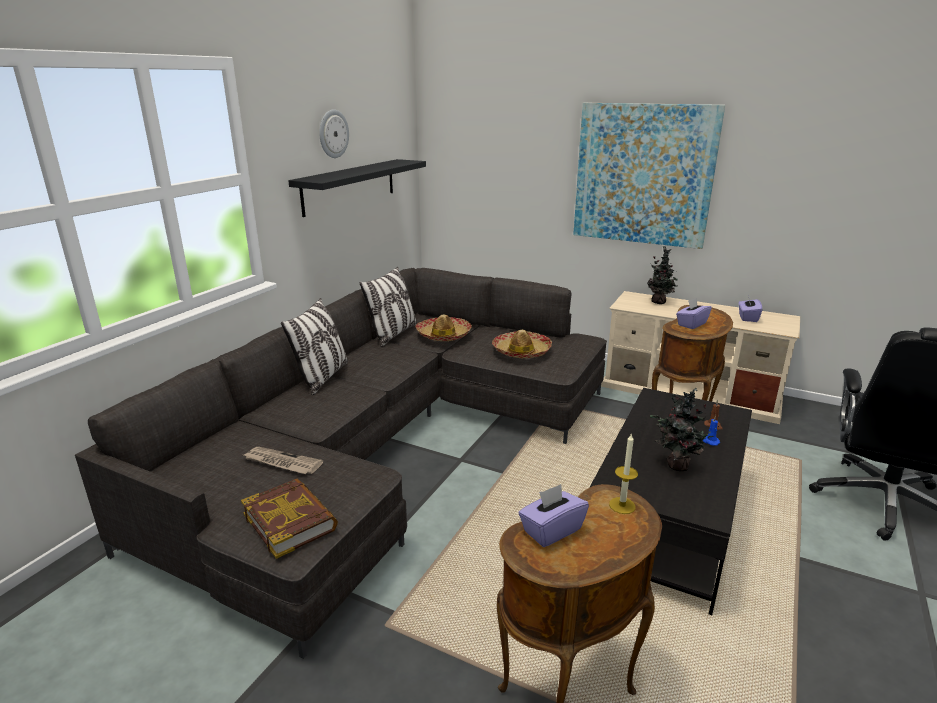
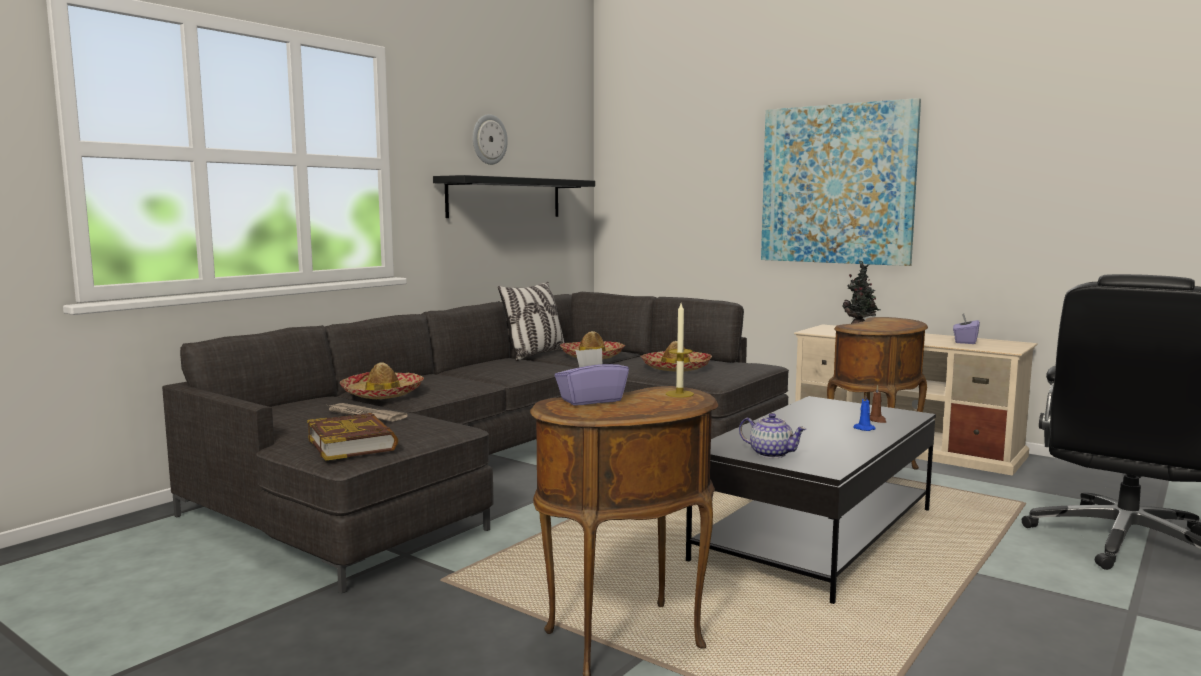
camera: 10 degrees right, 15 degrees down
(283, 419) = (382, 394): none -> hat
(322, 377) = (439, 375): pillow -> none
(657, 493) = (770, 454): none -> teapot
(675, 466) = (807, 440): potted plant -> none
(691, 324) = (870, 325): purple tissue box -> none

